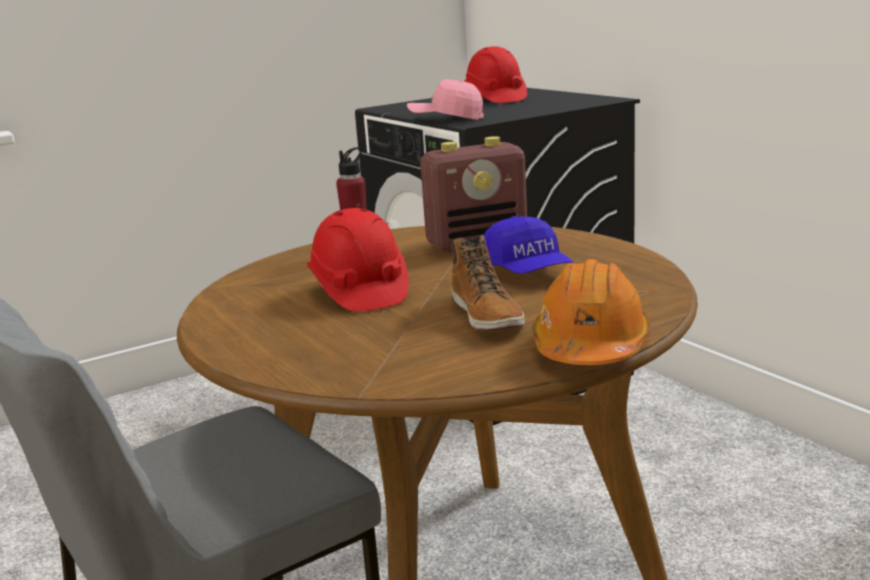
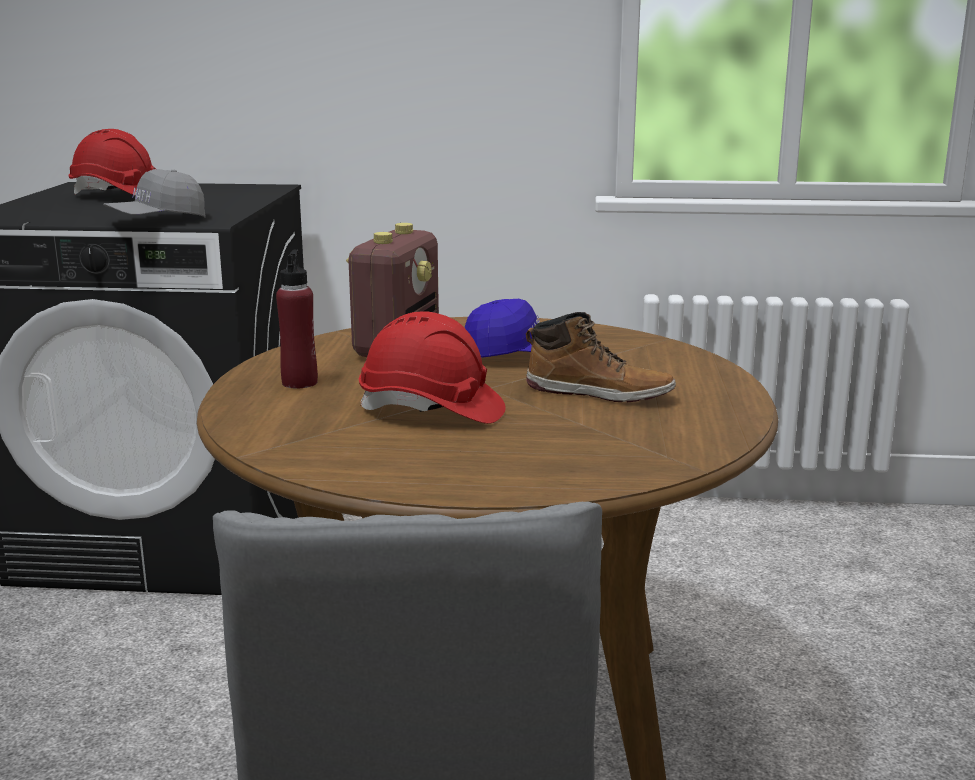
camera: 55 degrees left, 0 degrees up
(446, 119) = (157, 220): pink cap -> grey cap
(590, 347) = (729, 388): orange hard hat -> none

